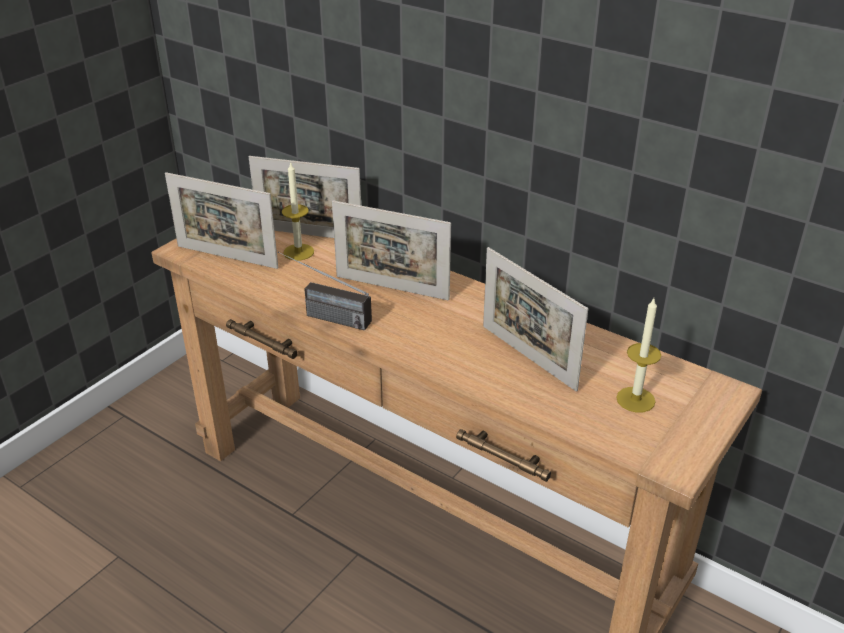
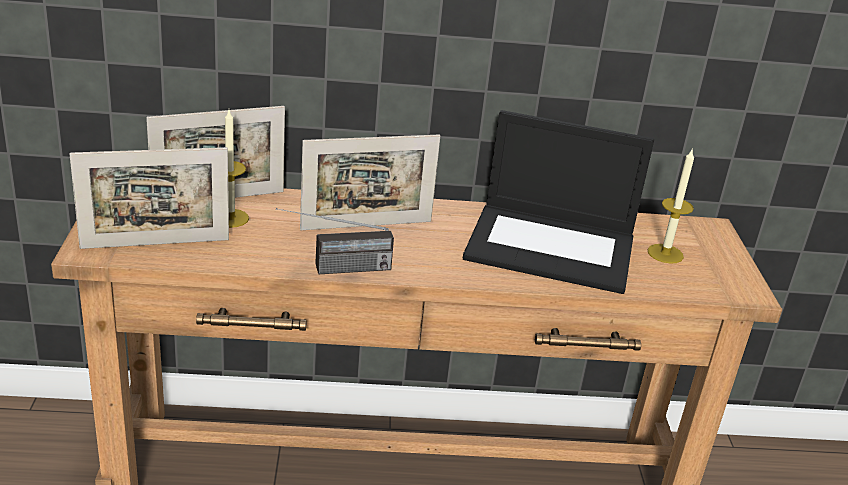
camera: 40 degrees left, 5 degrees down
(528, 357) = (552, 248): picture frame -> laptop

